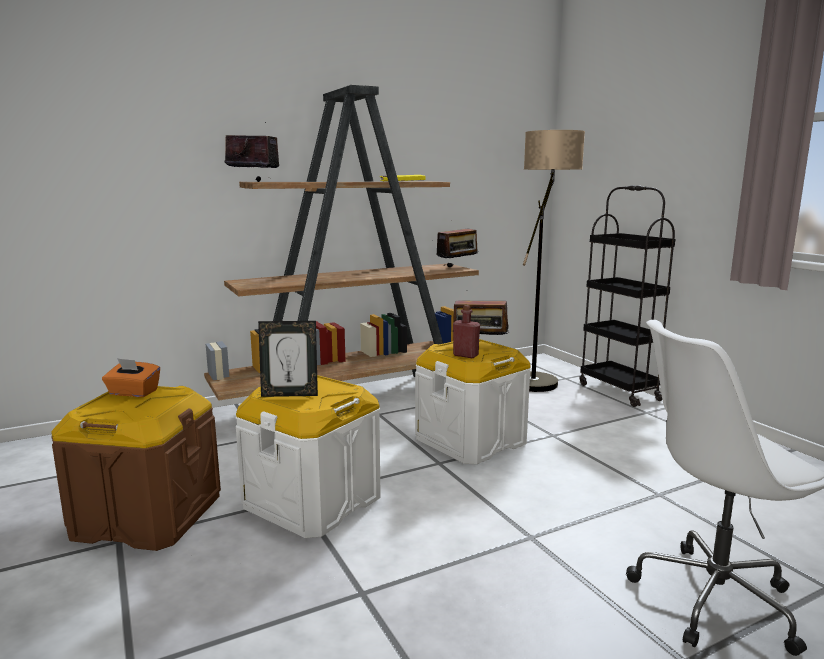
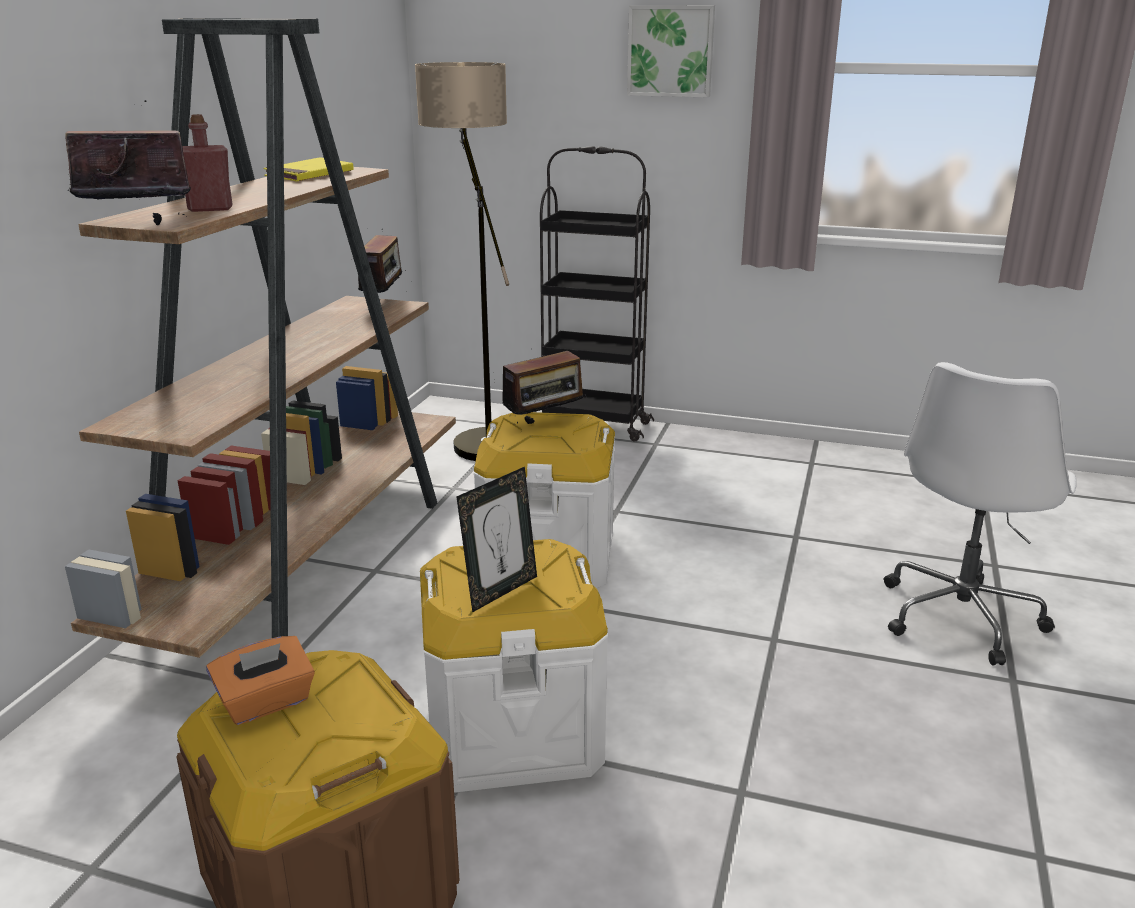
camera: 45 degrees left, 10 degrees up
(465, 355) = (560, 444): red bottle -> red bottle (210, 209)
(701, 115) = (671, 51): none -> picture

